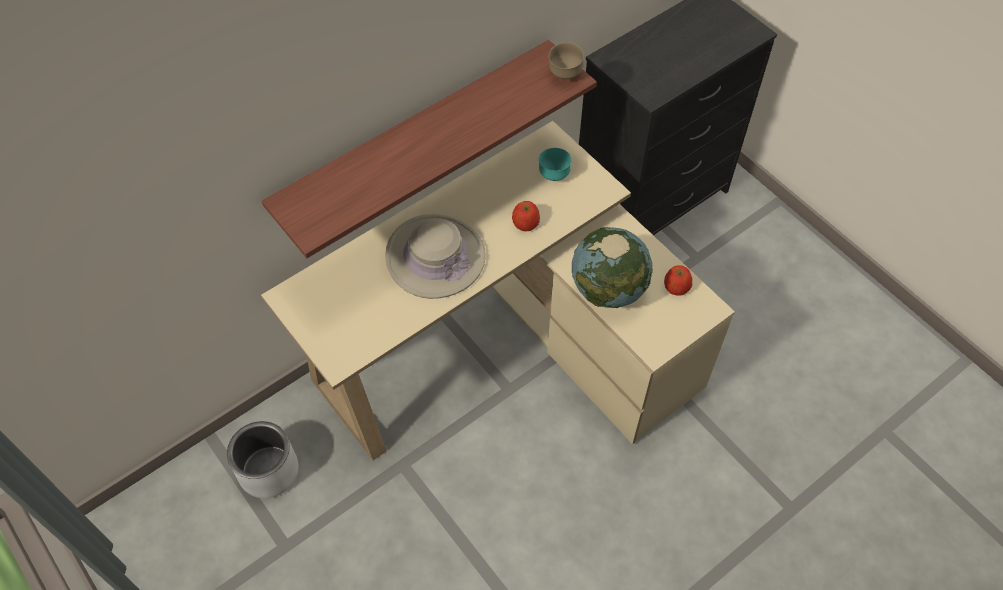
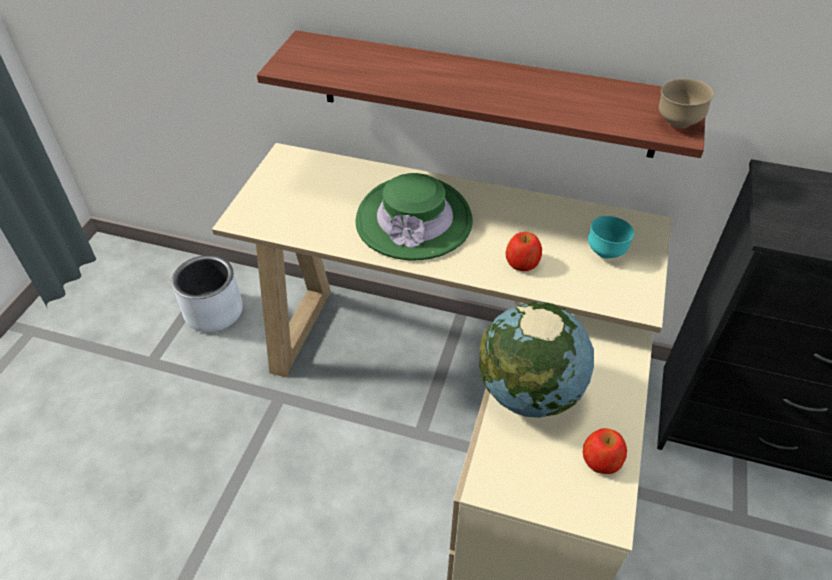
camera: 55 degrees right, 10 degrees down
(435, 257) = (414, 220): beige hat -> green hat

